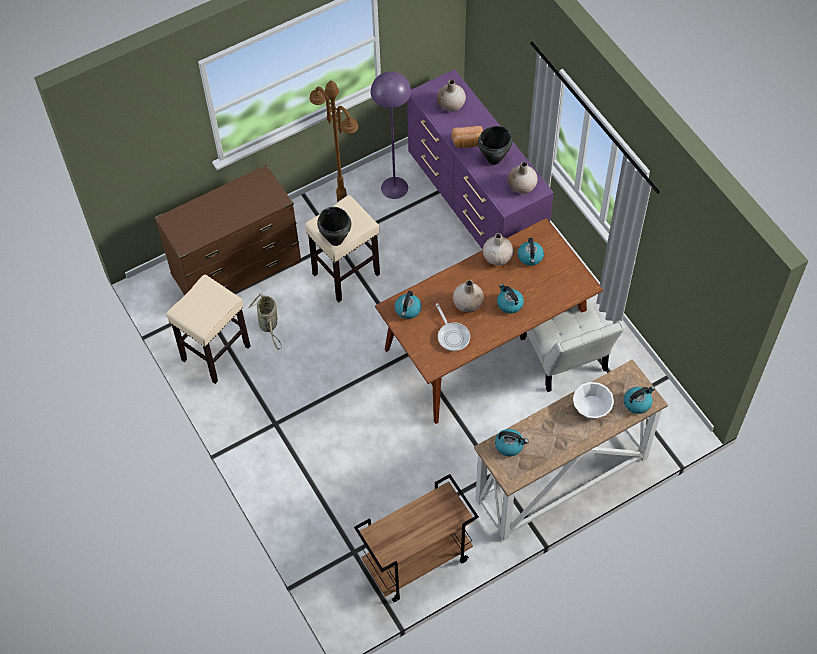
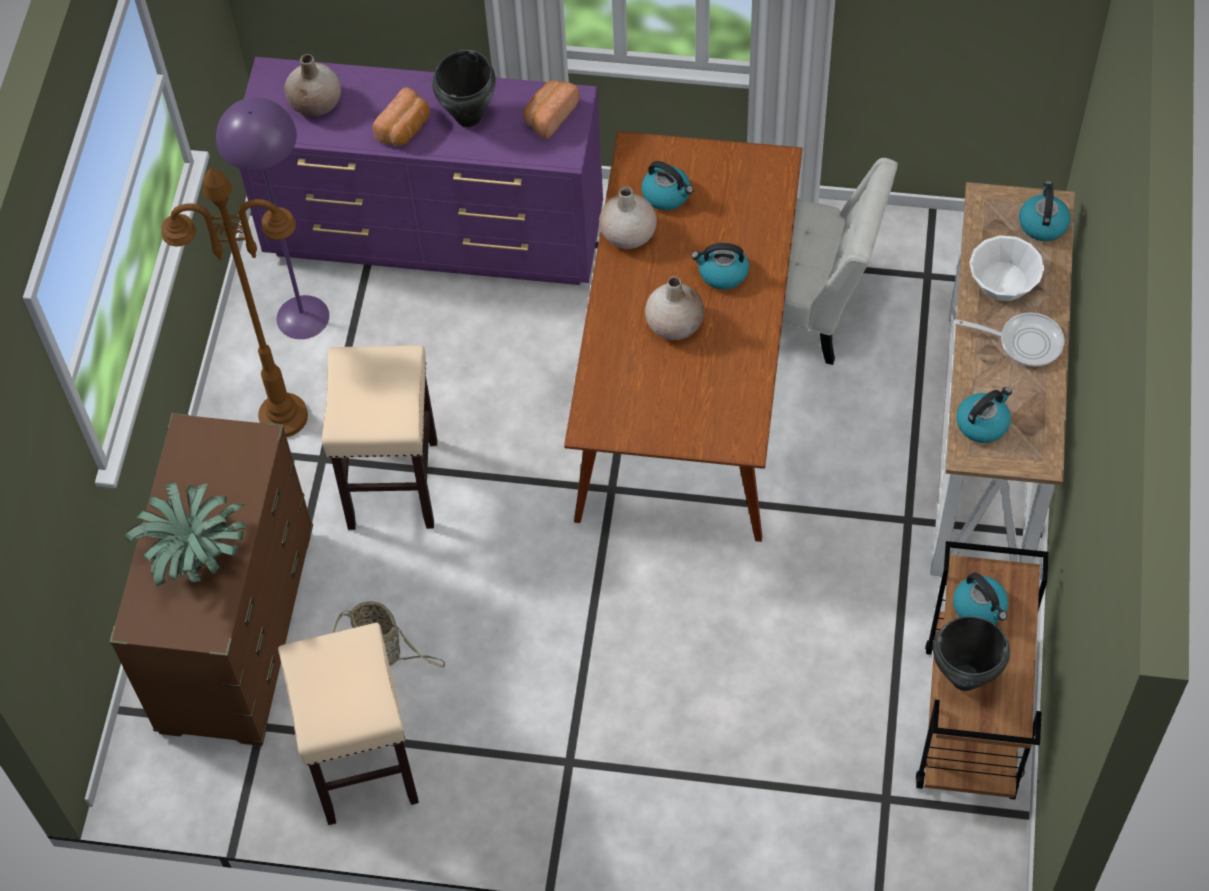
camera: 50 degrees left, 0 degrees up
(213, 215) = (194, 552): none -> potted plant
(335, 240) = (397, 419): black cooking pot -> black cooking pot (965, 678)
(408, 310) = (614, 407): kettle -> kettle (980, 608)
(452, 335) = (712, 380): frying pan -> frying pan (1024, 342)
(522, 186) = (549, 116): beige vase -> bread

